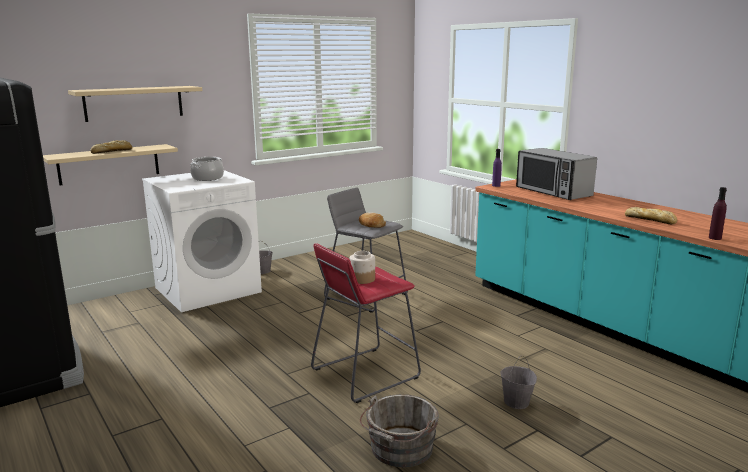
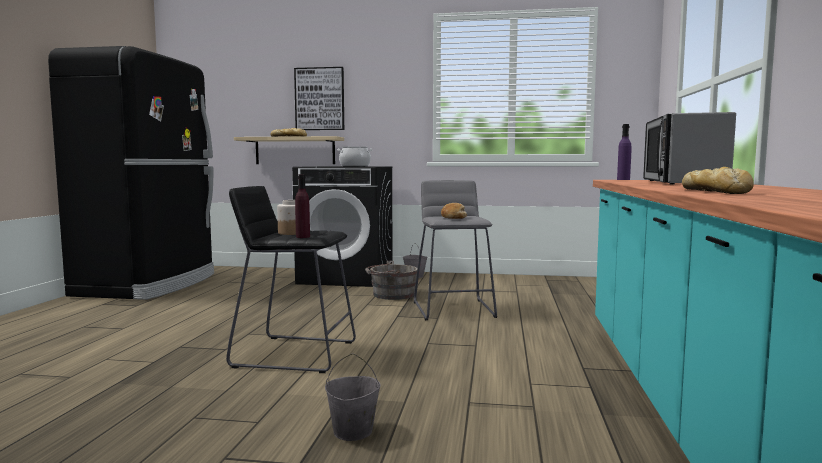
camera: 45 degrees right, 10 degrees down
(134, 103) = (320, 99): beige shelf -> picture
(208, 289) = (347, 277): white washing machine -> black washing machine
(365, 374) = (295, 354): red stool -> black stool
(399, 450) = (160, 410): grey bucket -> grey bucket (391, 295)
(715, 238) = (749, 200): purple bottle -> purple bottle (303, 237)

